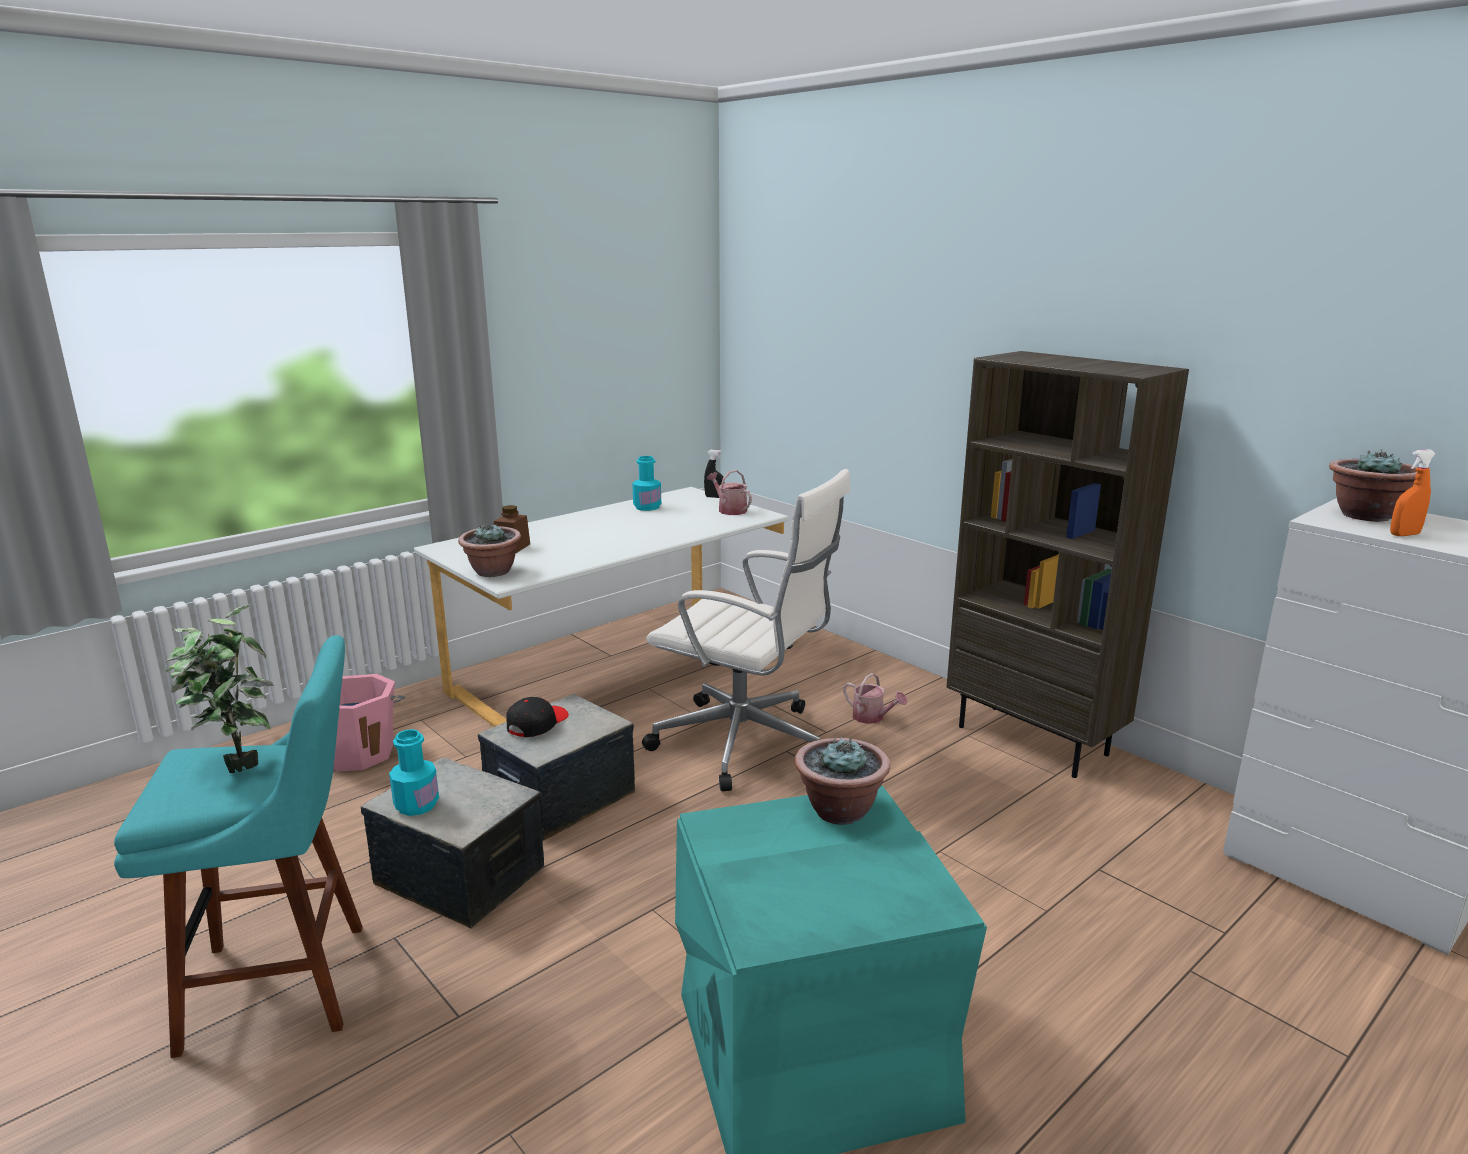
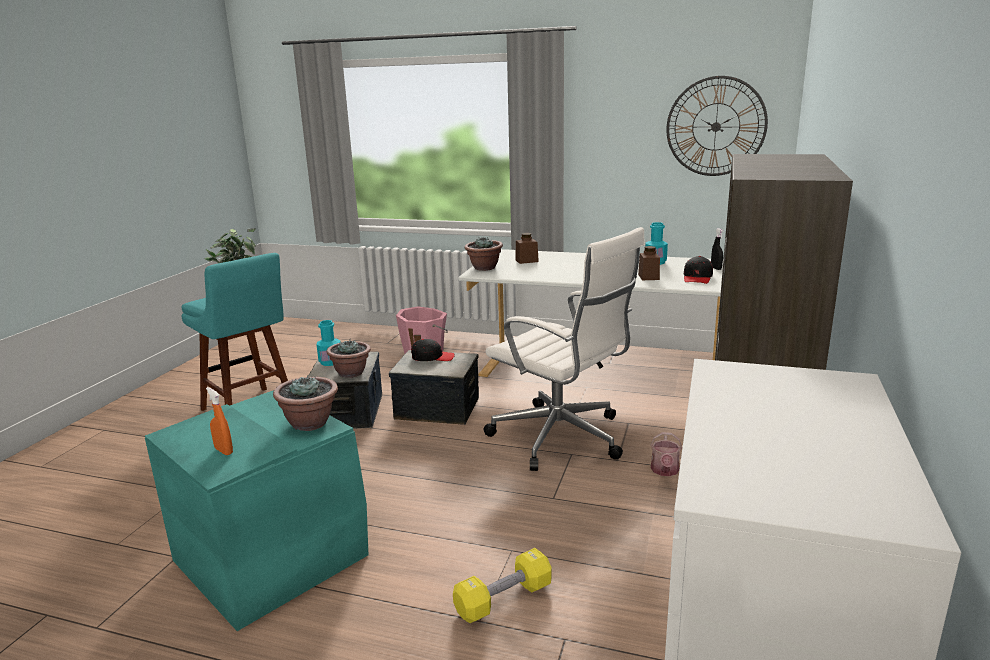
camera: 60 degrees right, 0 degrees up
(650, 330) = (716, 126): none -> wall clock
(691, 522) = (648, 277): none -> brown jar
(729, 510) = (697, 277): watering can -> black cap
(746, 744) = (561, 438): white office chair -> white office chair turned 45 degrees counterclockwise
(1020, 884) = (503, 599): none -> yellow dumbbell
(1365, 515) = (795, 389): potted plant -> potted plant (351, 373)
(1404, 535) = (732, 410): orange spray bottle -> orange spray bottle (224, 451)

